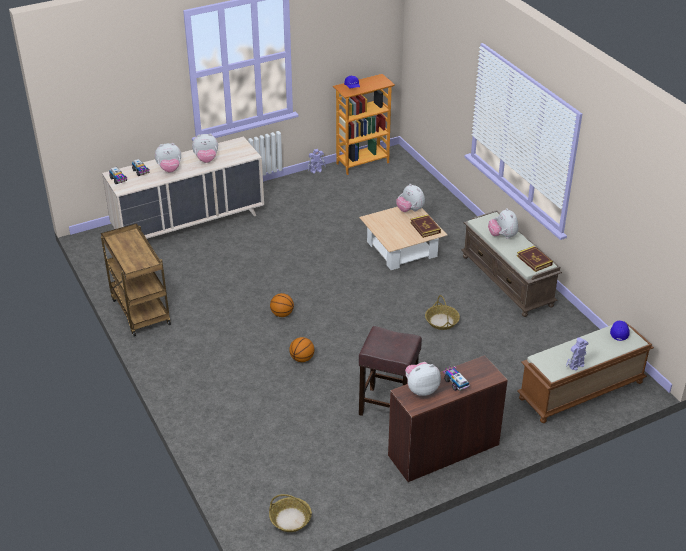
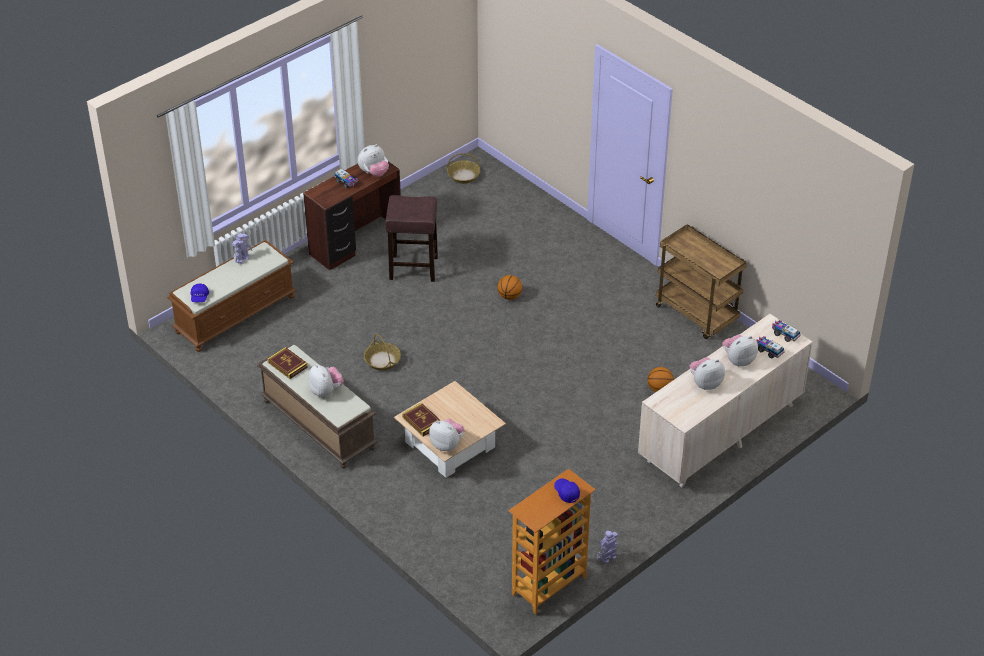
camera: 165 degrees right, 5 degrees up
(282, 314) = (551, 338): basketball -> basketball (659, 389)

